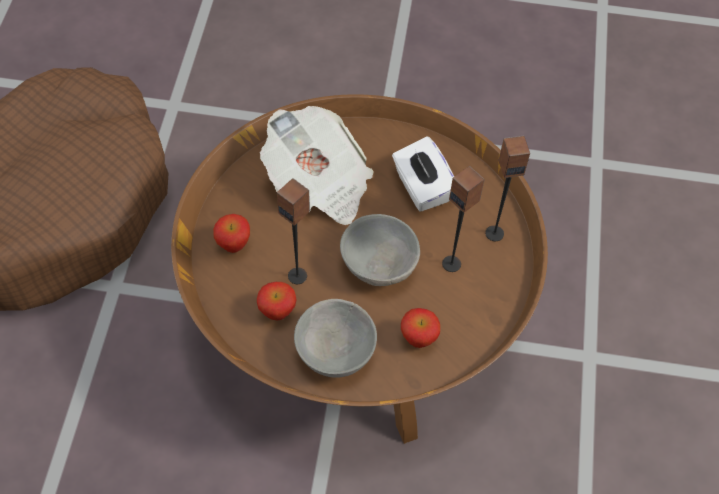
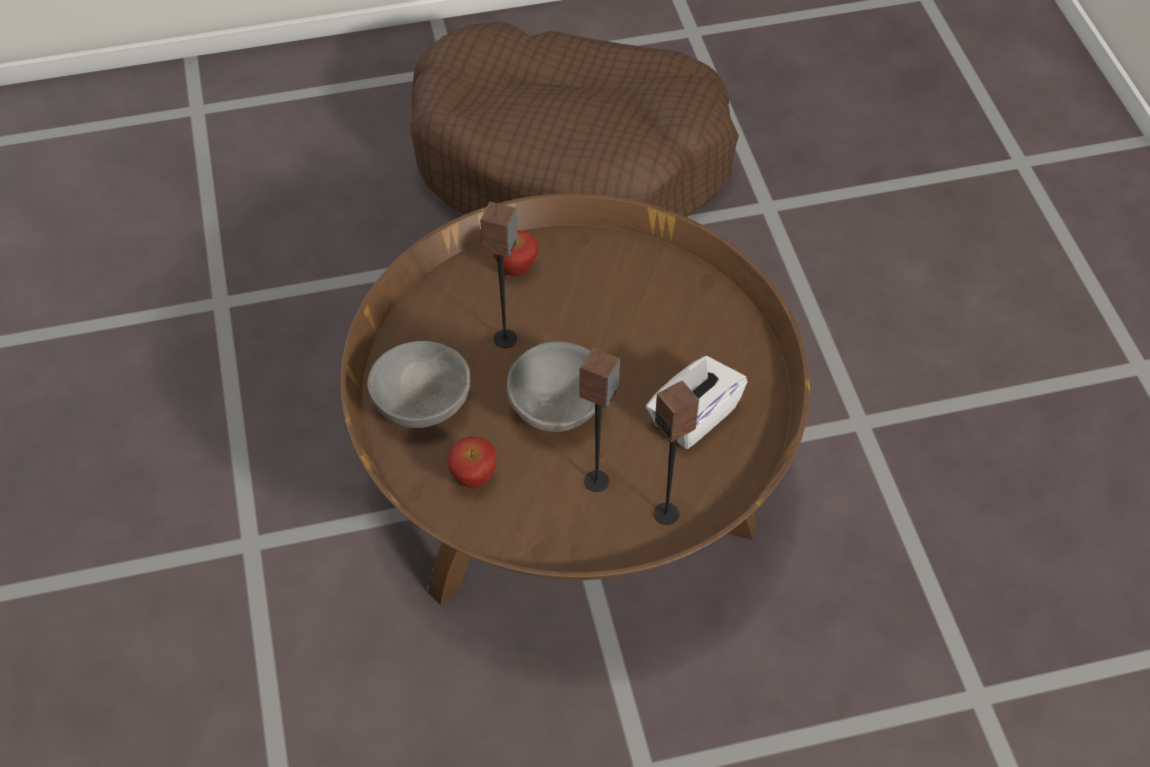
camera: 70 degrees right, 5 degrees down
(277, 313) = (449, 338): apple -> none
(319, 183) = (642, 315): newspaper -> none

